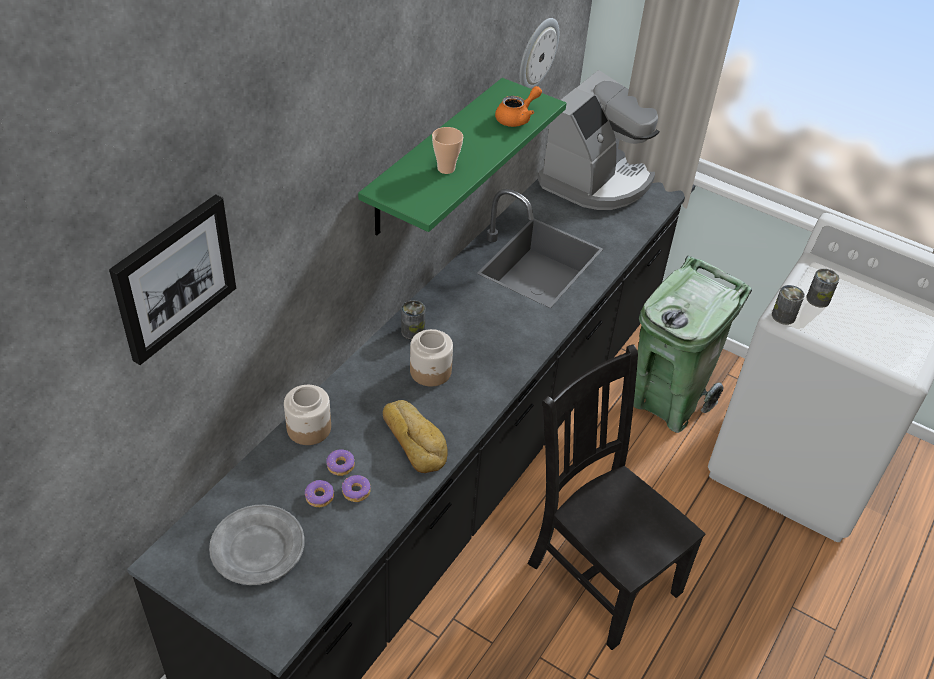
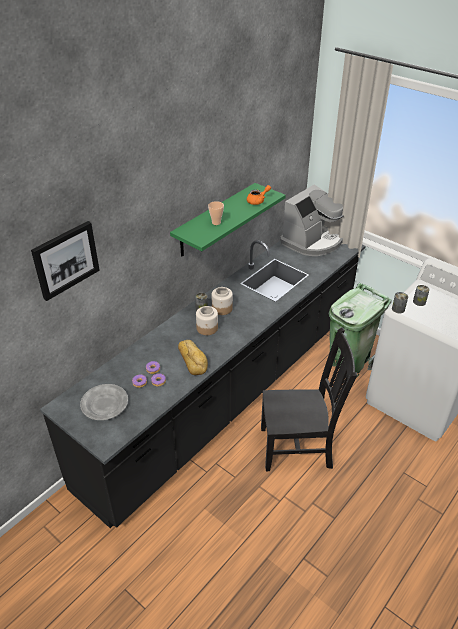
camera: 10 degrees right, 5 degrees down
(308, 428) = (140, 351): jar -> jar (222, 308)
(537, 54) = (276, 172): wall clock -> none
(600, 573) = (298, 447): black chair -> black chair turned 120 degrees clockwise

